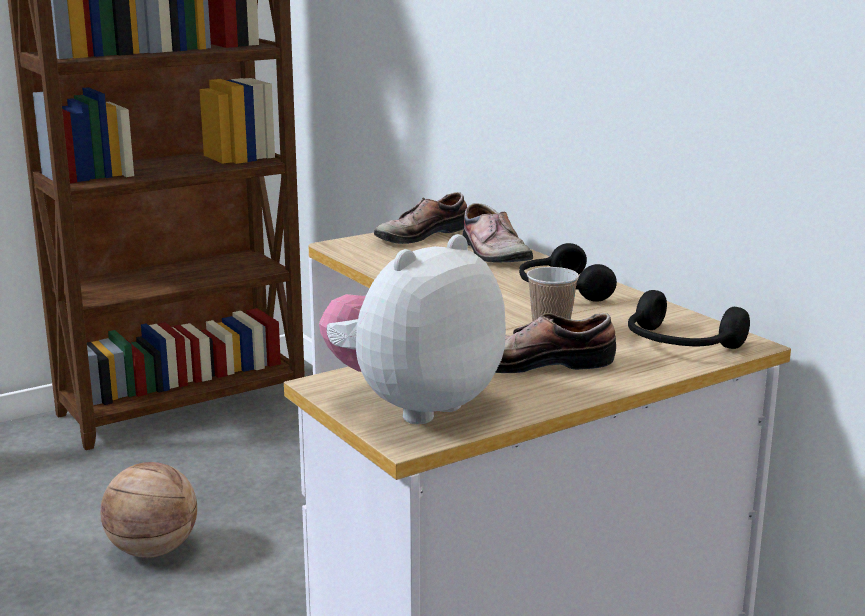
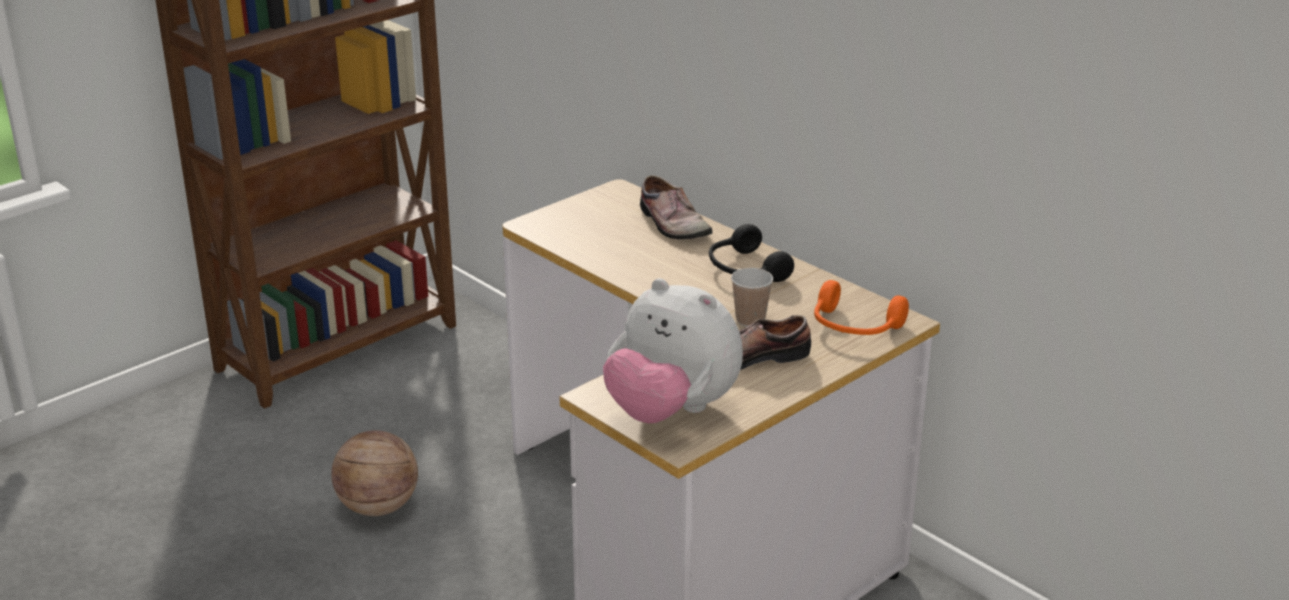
camera: 10 degrees left, 10 degrees up
(414, 405) = (671, 411): plush toy -> plush toy turned 90 degrees counterclockwise
(419, 235) = (597, 203): shoe -> none
(679, 345) = (854, 327): black headphones -> orange headphones

